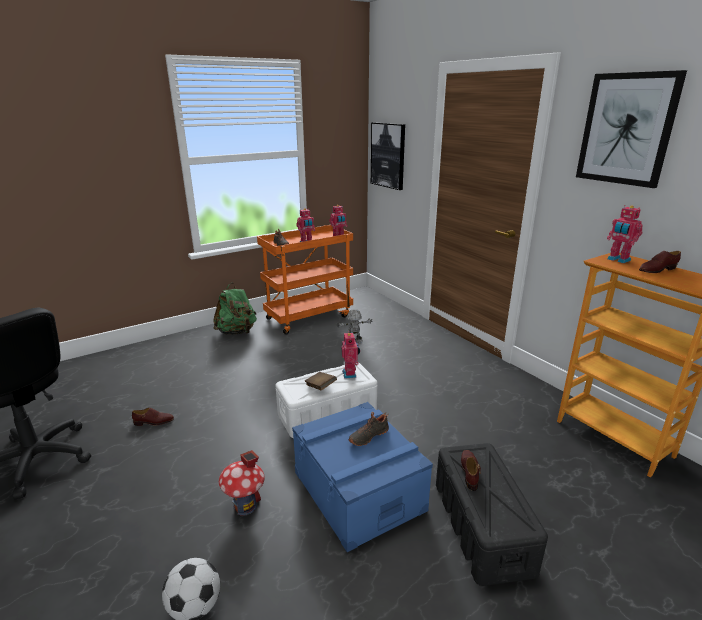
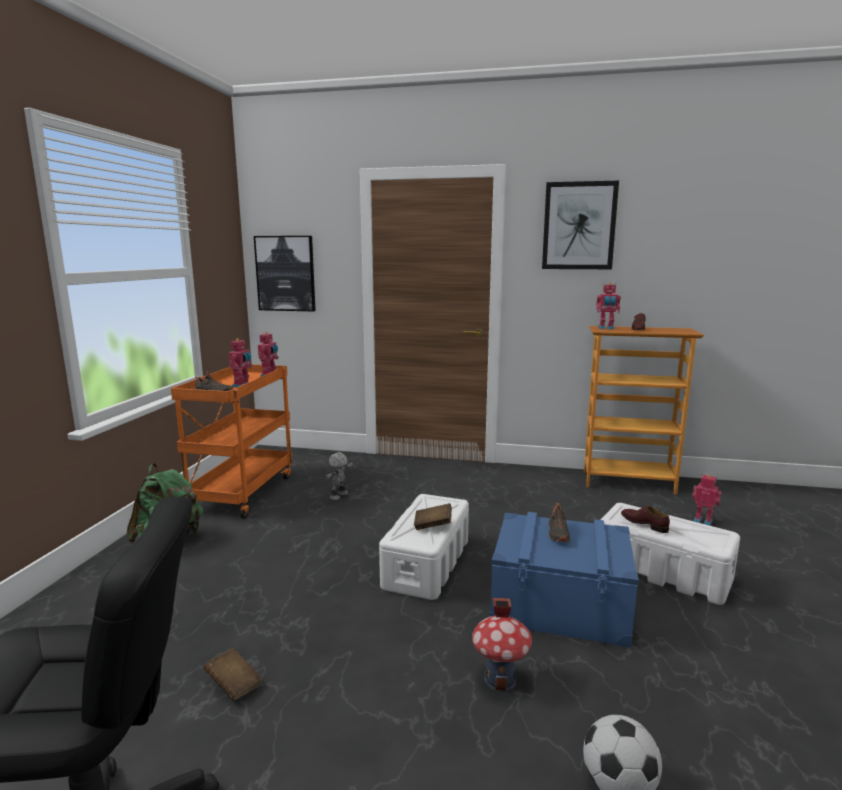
camera: 45 degrees left, 10 degrees down
(154, 422) = (234, 685): brown shoe -> brown book
(350, 374) = (436, 504): toy robot -> toy robot (703, 521)
(482, 527) = (663, 572): black storage box -> white storage box

